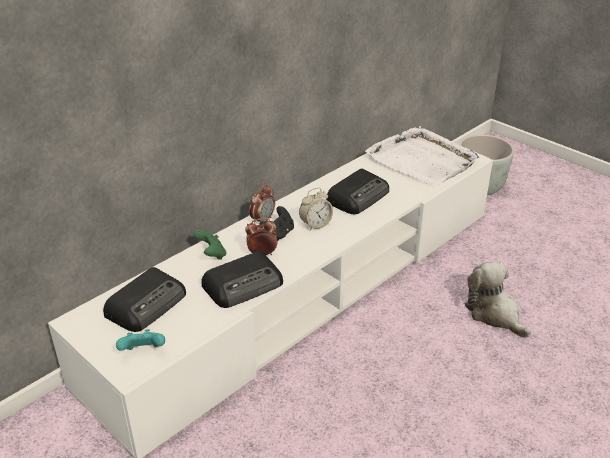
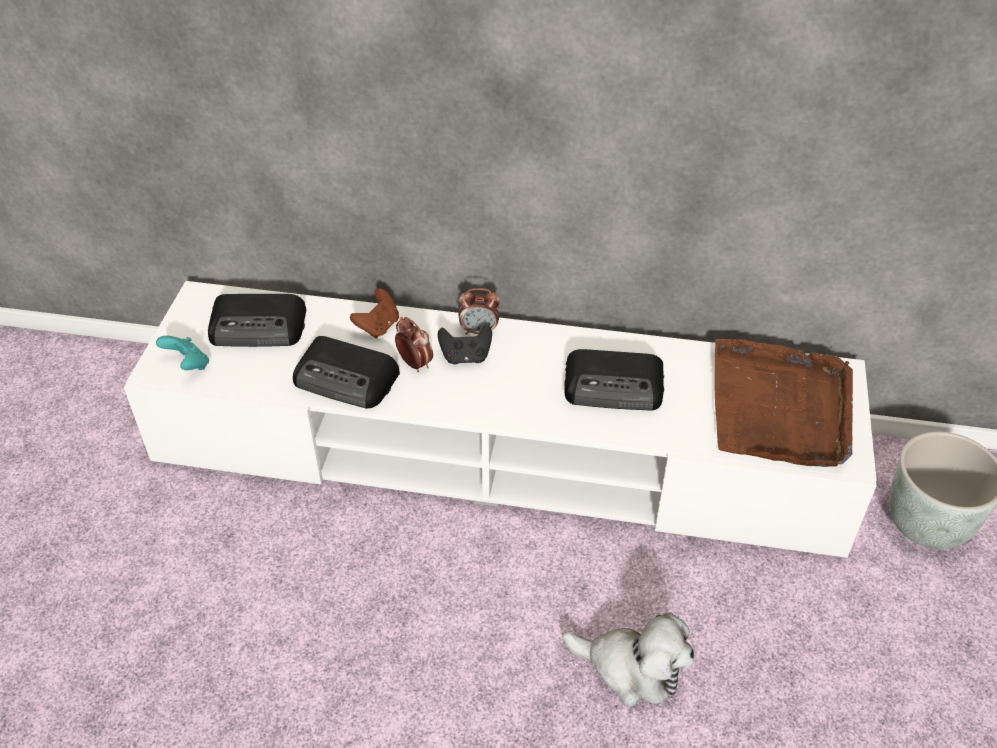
camera: 55 degrees right, 10 degrees up
(212, 255) = (378, 326): green game controller -> brown game controller
(315, 225) = (514, 378): alarm clock -> none
(422, 160) = (780, 407): white tray -> brown tray
(494, 314) = (631, 668): plush toy -> plush toy turned 90 degrees clockwise

